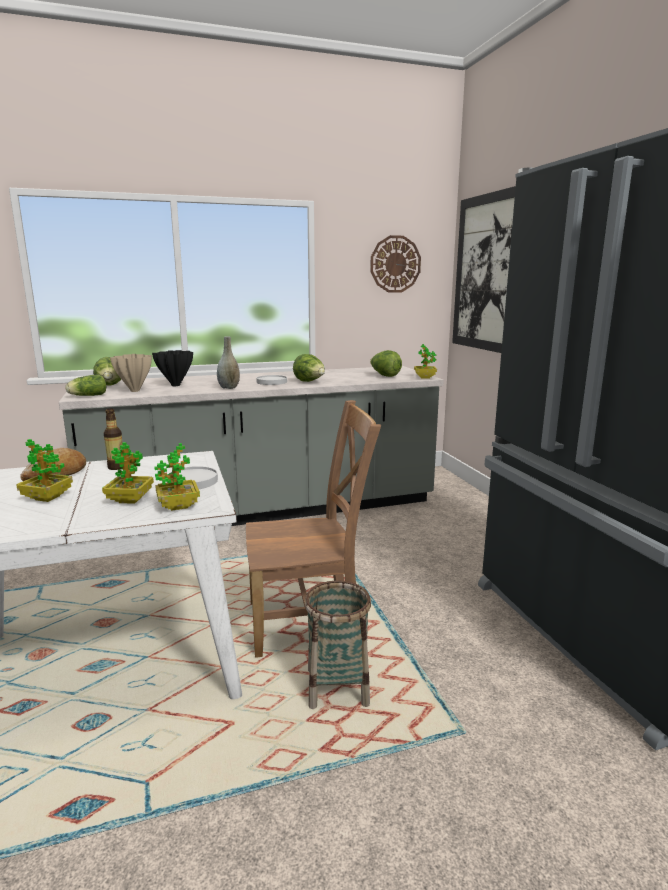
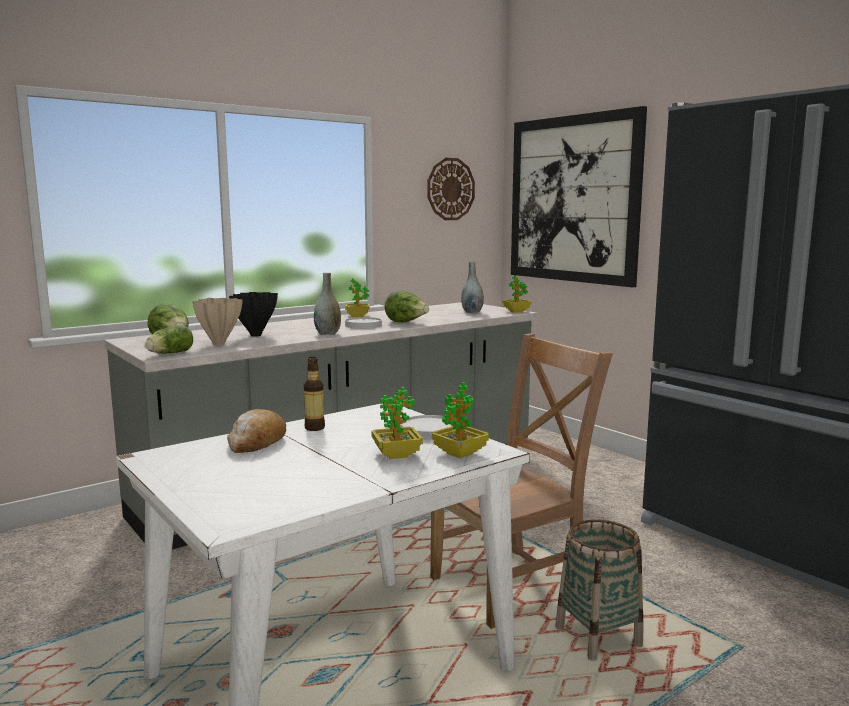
camera: 20 degrees left, 5 degrees down
(47, 498) = (297, 465): potted plant -> potted plant (357, 316)
(384, 376) = (472, 312): lettuce -> grey vase

